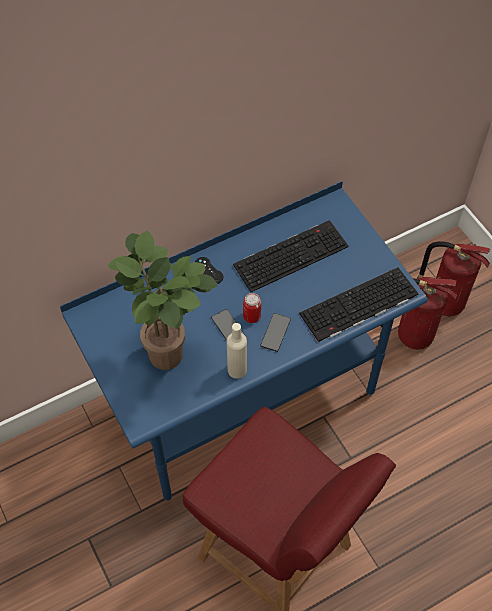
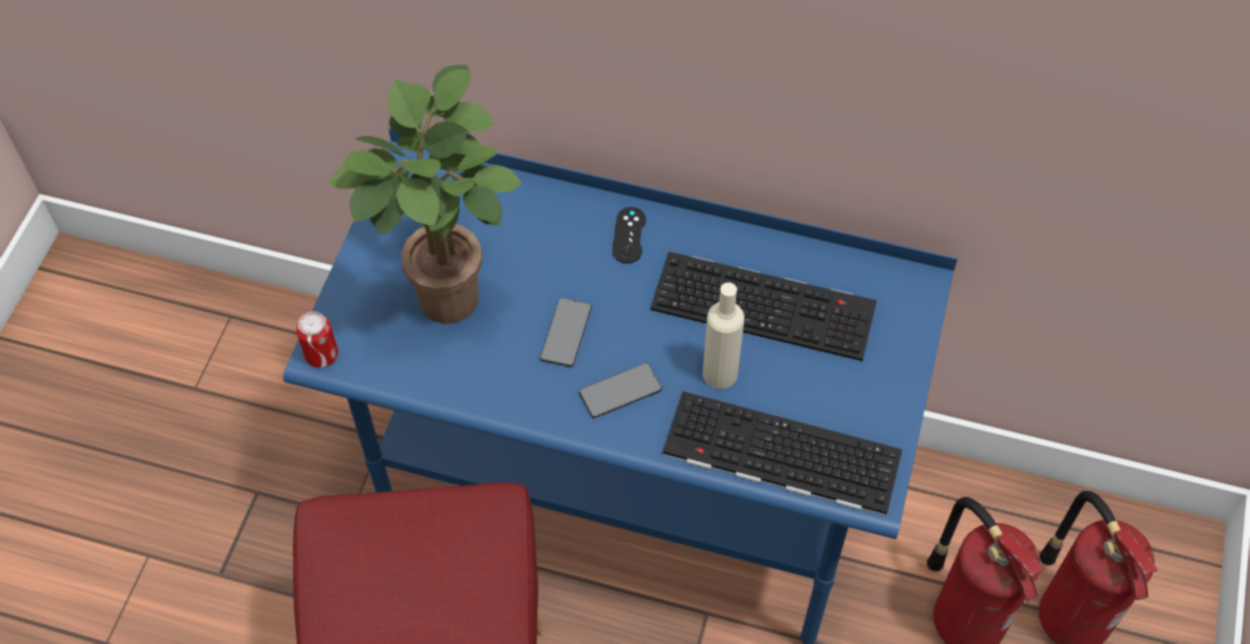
camera: 45 degrees right, 0 degrees up
(237, 369) = (514, 395): beige bottle -> beige bottle (720, 373)
(252, 316) = (614, 343): can -> can (322, 355)

